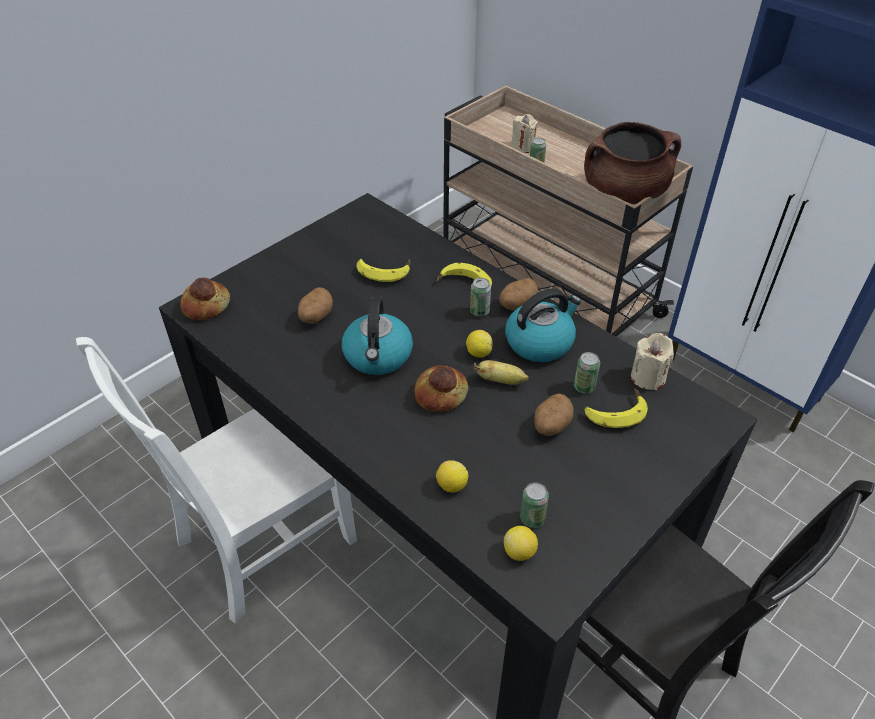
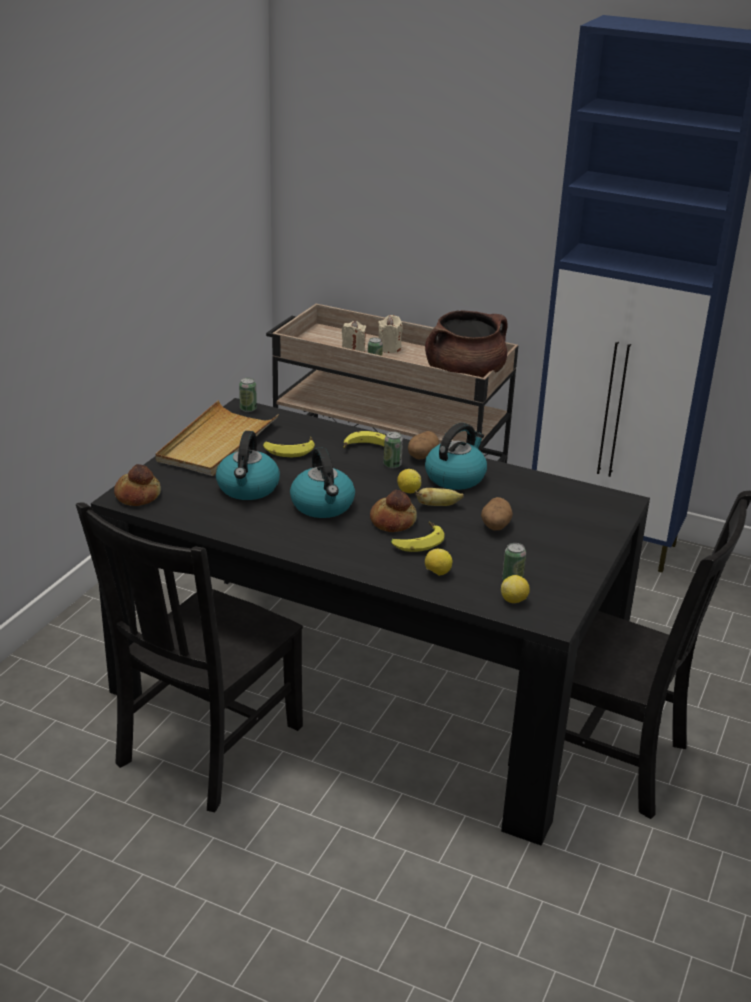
camera: 20 degrees left, 15 degrees down
(260, 544) = (206, 748): white chair -> black chair
(315, 317) = (248, 488): potato -> kettle
(318, 250) = (216, 443): none -> beige tray
(584, 387) = (508, 499): can -> can (248, 409)
(614, 412) = (540, 510): banana -> banana (416, 542)
(648, 377) = (554, 486): beige candle -> beige candle (389, 348)

